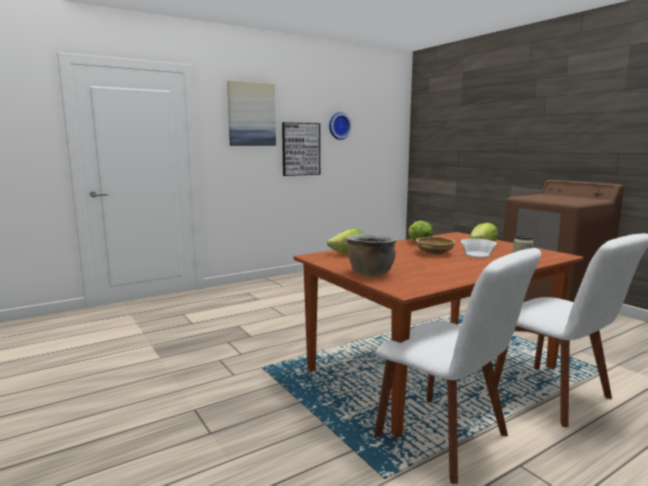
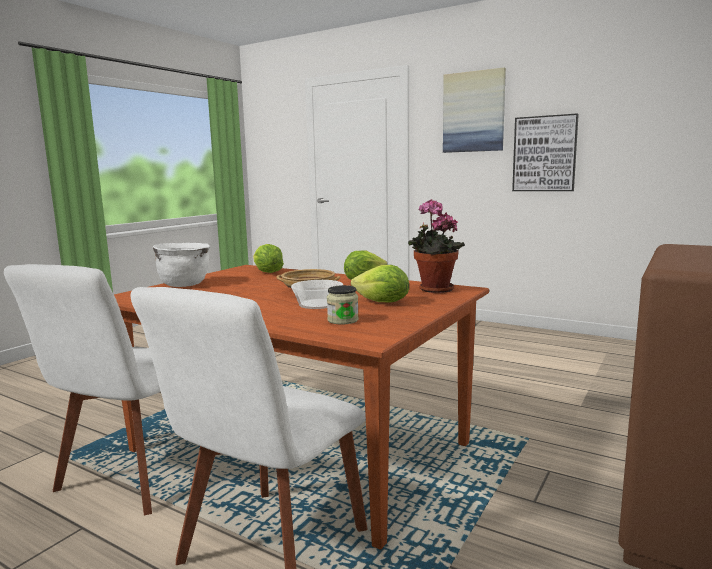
camera: 65 degrees right, 0 degrees up
(338, 126) = (619, 114): wall clock -> none
(370, 273) = (185, 284): brown cooking pot -> white cooking pot
(455, 237) = (433, 290): none -> potted plant

